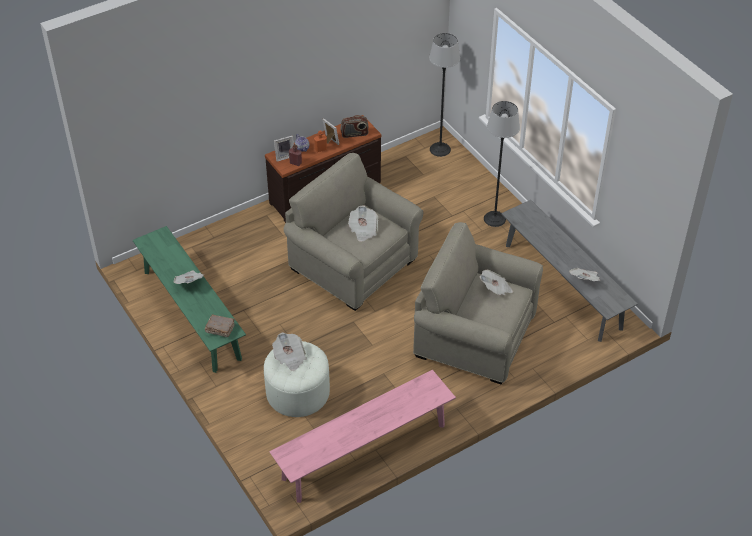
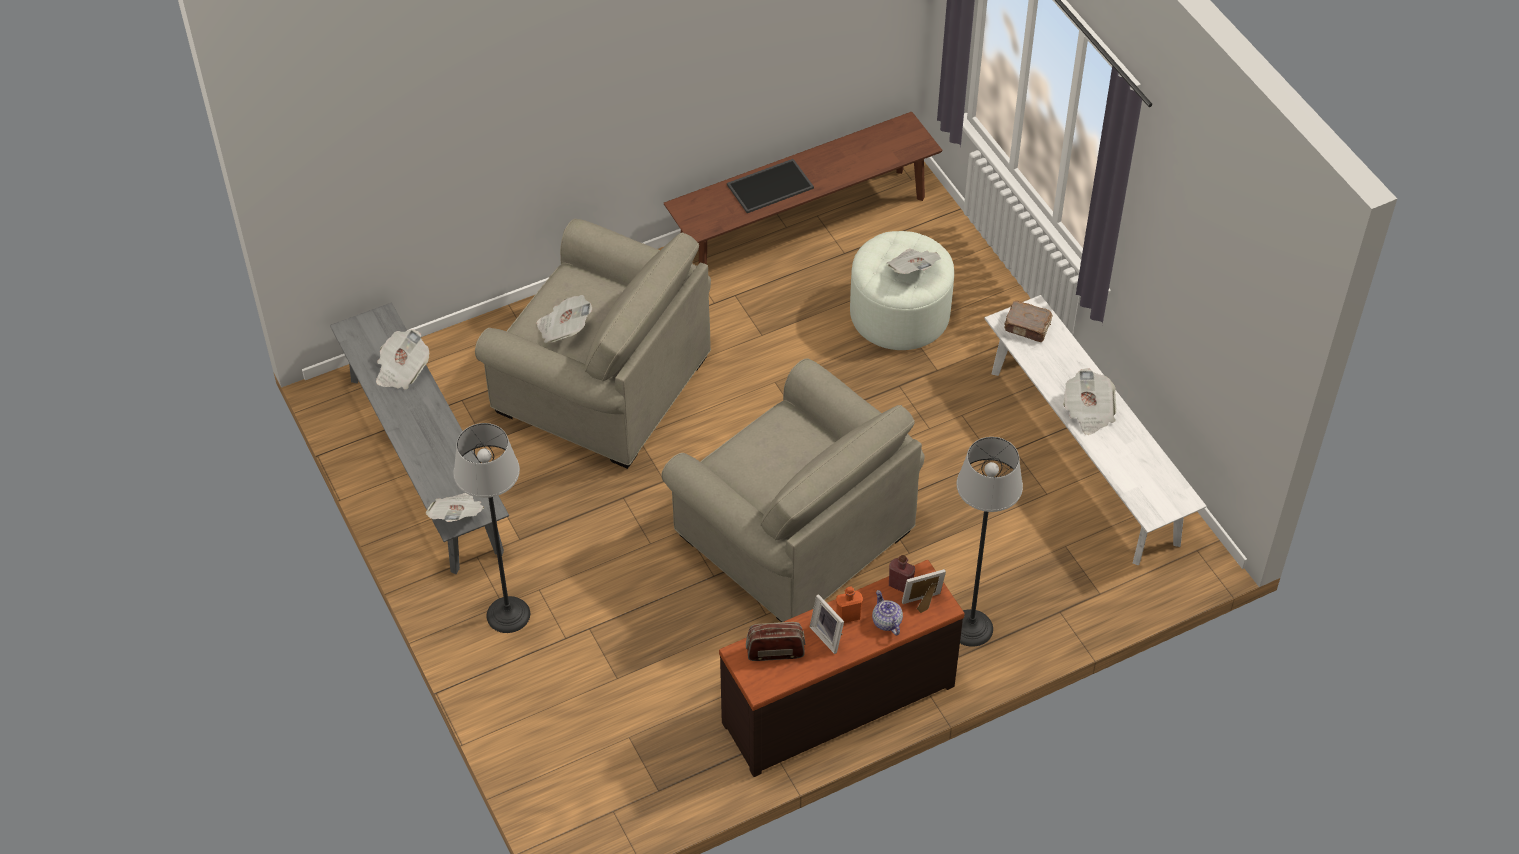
camera: 175 degrees left, 5 degrees up
(191, 314) = (1083, 456): green bench -> white bench
(363, 230) = (777, 455): newspaper -> newspaper (457, 516)
(364, 452) = (803, 225): pink bench -> brown bench
(386, 414) = (770, 185): none -> tray
(440, 149) = (579, 804): floor lamp -> floor lamp (970, 628)

